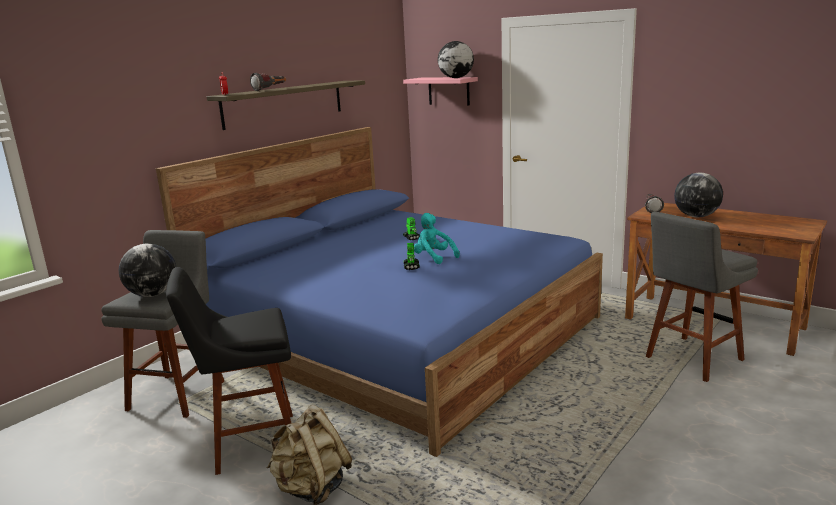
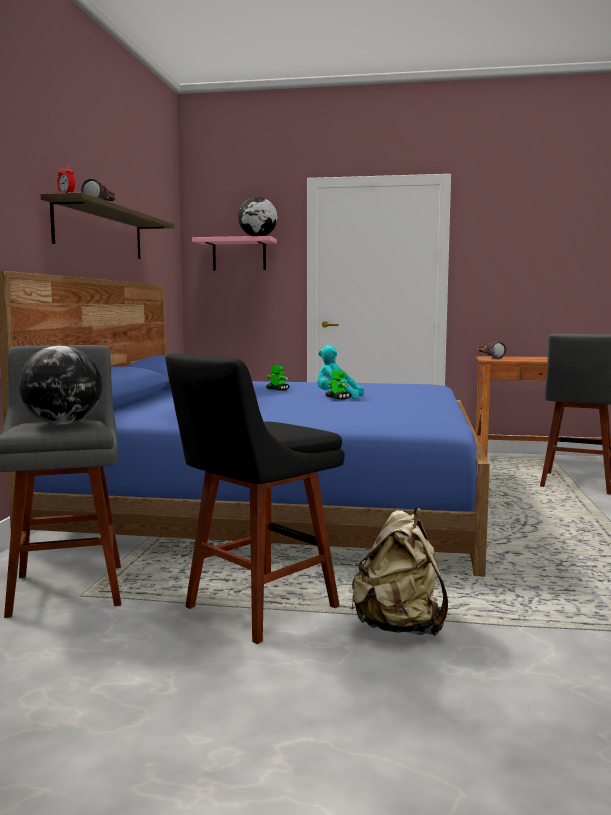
camera: 30 degrees left, 10 degrees down
(696, 216) = (535, 359): globe -> none

